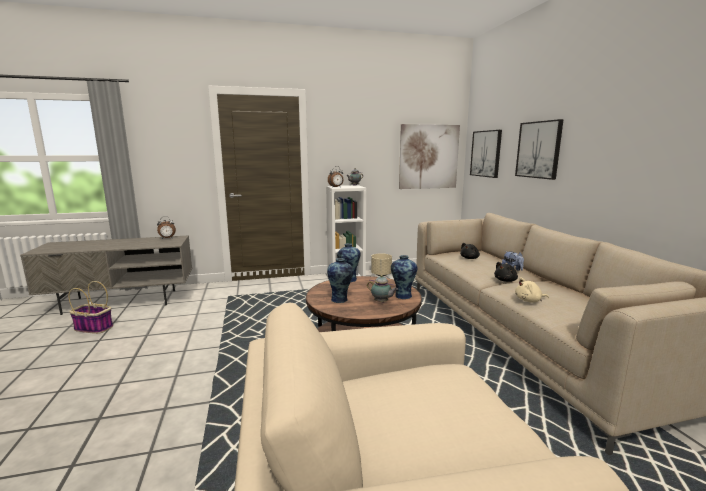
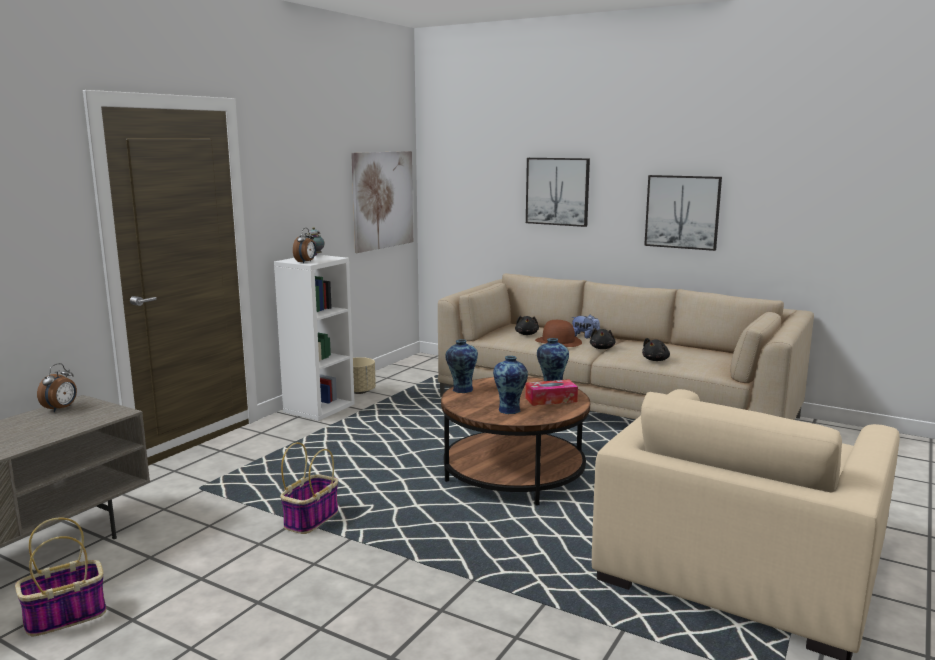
camera: 45 degrees left, 0 degrees up
(229, 328) = (311, 519): none -> basket
(382, 302) = (551, 399): teapot -> tissue box
(480, 267) = (558, 341): none -> brown hat
(486, 153) = (463, 193): picture -> picture (682, 212)
(529, 301) = (656, 360): beige plush toy -> black plush toy

